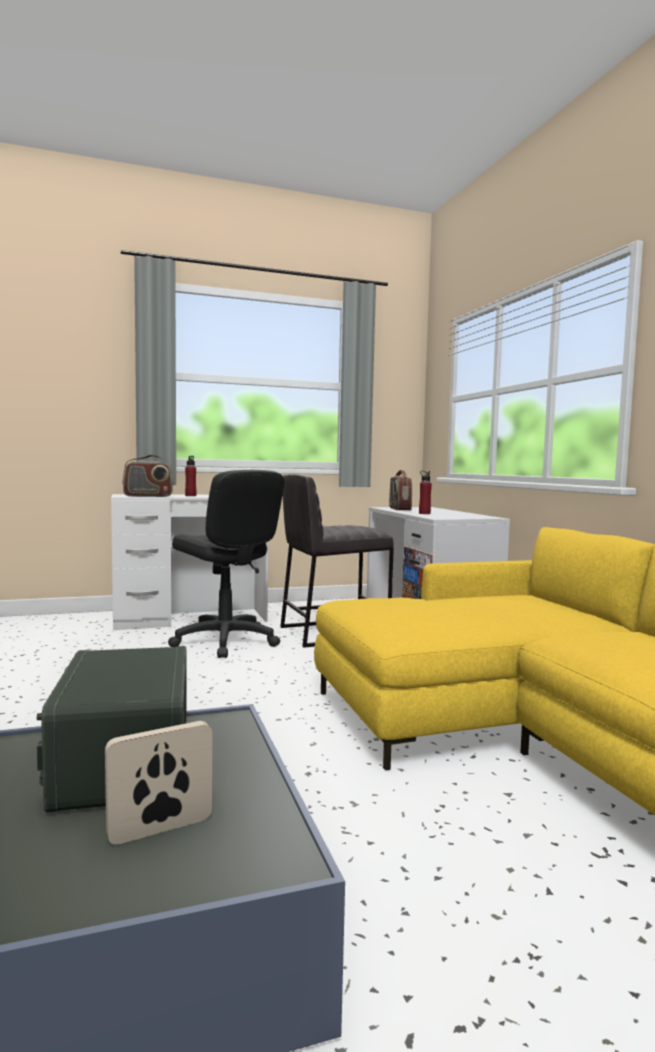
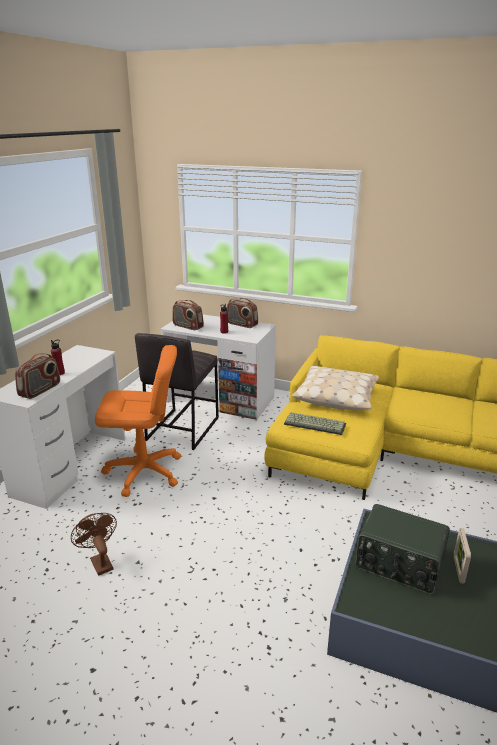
camera: 50 degrees left, 20 degrees up
(52, 667) = (99, 561): none -> brown fan
(225, 641) = (144, 472): black office chair -> orange office chair
(377, 607) = (315, 424): none -> keyboard
(464, 514) = (241, 324): none -> radio
(483, 604) = (336, 396): none -> beige pillow

